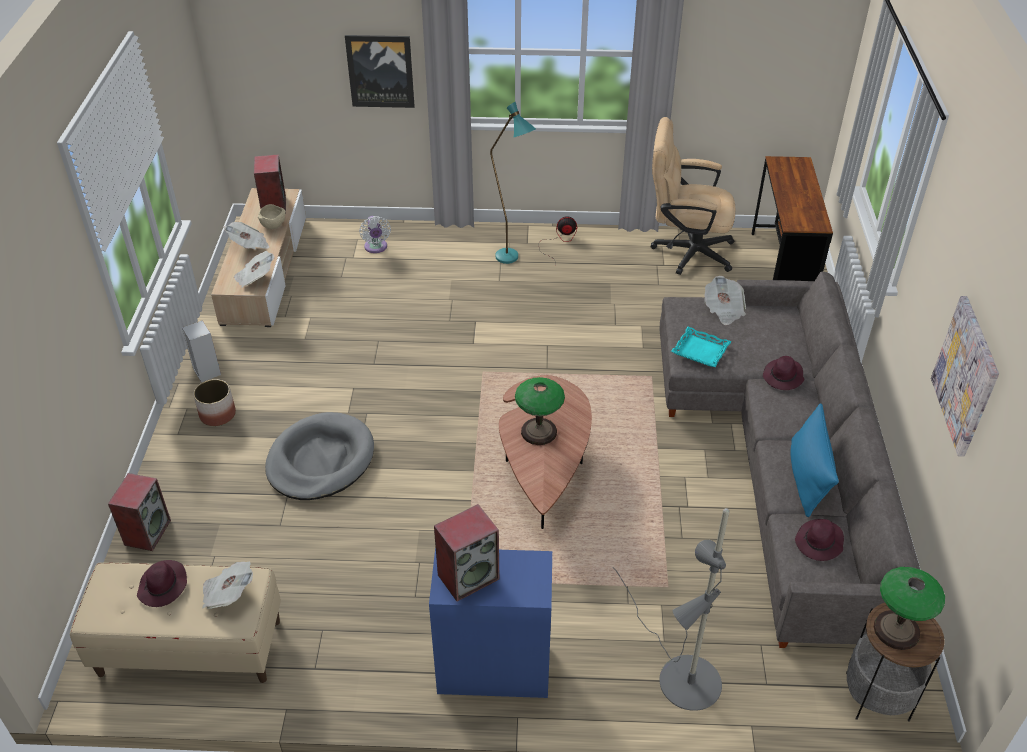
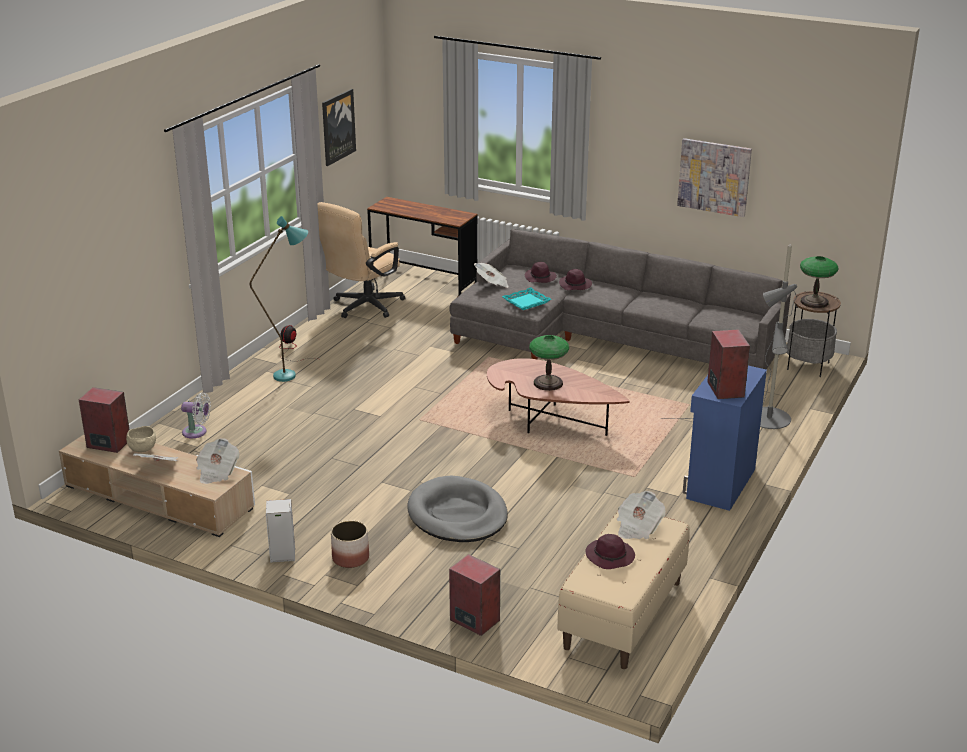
camera: 65 degrees left, 15 degrees down
(380, 71) = (144, 256): picture -> picture (337, 127)
(807, 477) = (669, 304): blue pillow -> none
(819, 543) = (724, 315): purple hat -> purple hat (540, 278)

